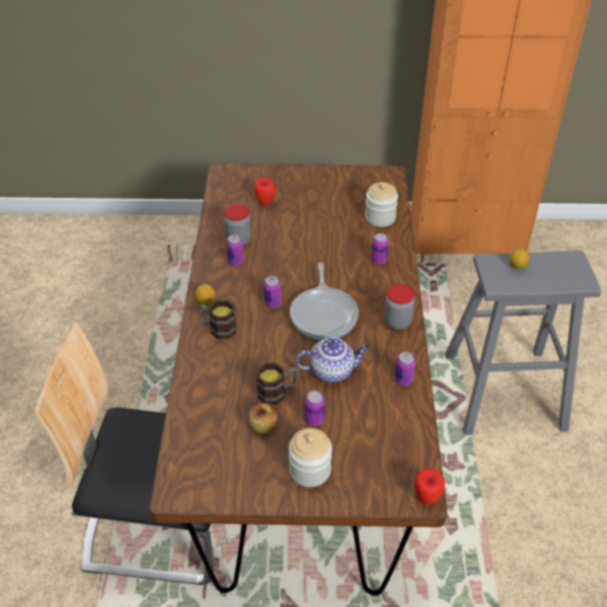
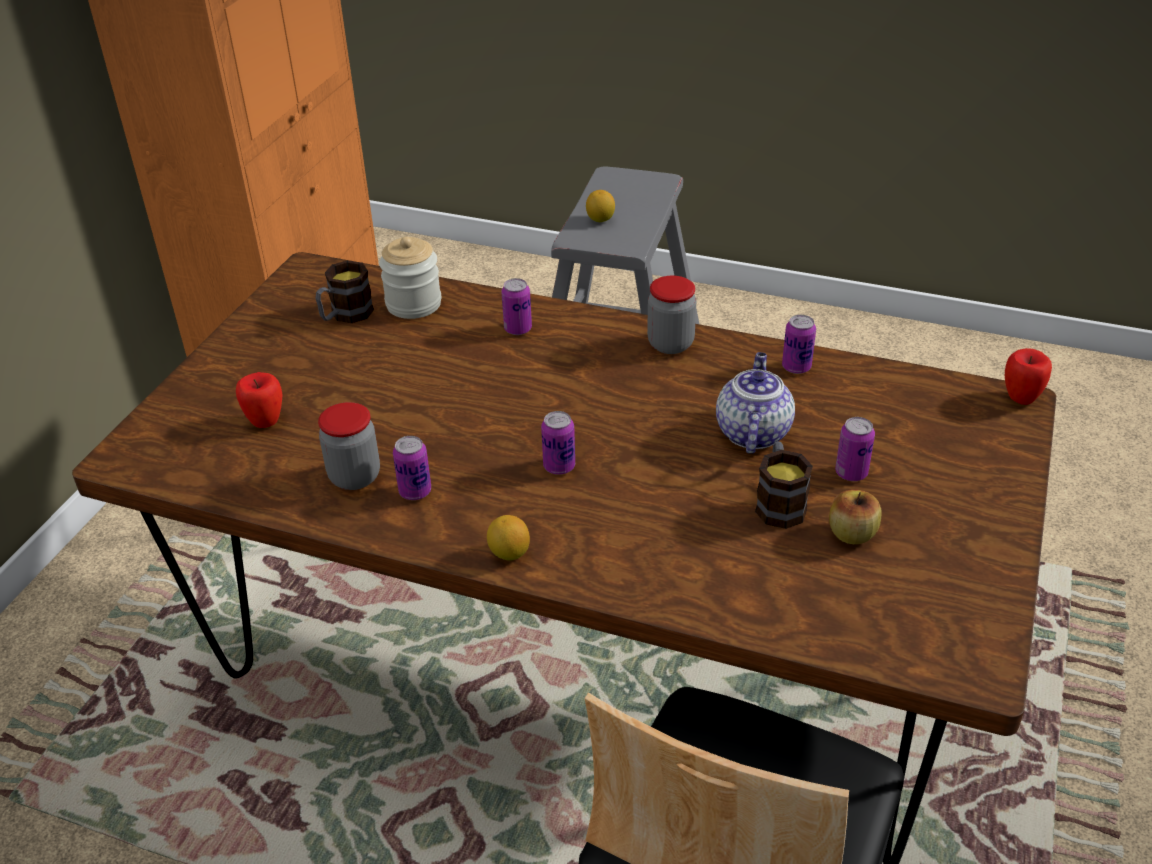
camera: 70 degrees left, 5 degrees down
(218, 328) = (590, 548): mug -> mug (345, 315)
(310, 470) = (955, 499): jar -> none
(324, 314) = (616, 413): frying pan -> none

